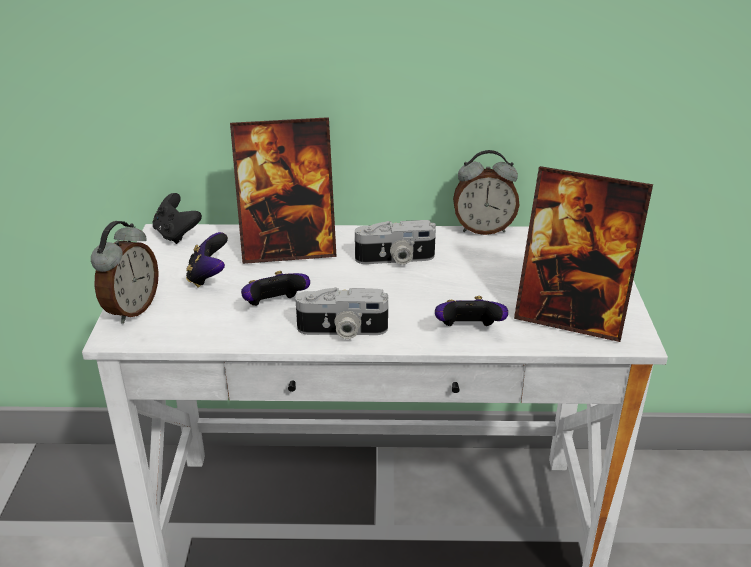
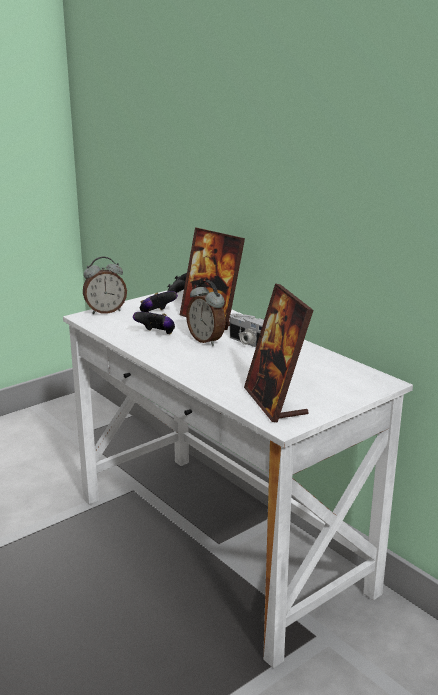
camera: 50 degrees right, 10 degrees down
(342, 331) = (160, 354): camera -> none
(468, 331) = (212, 381): game controller -> none
(483, 229) = (328, 352): alarm clock -> alarm clock (207, 340)

